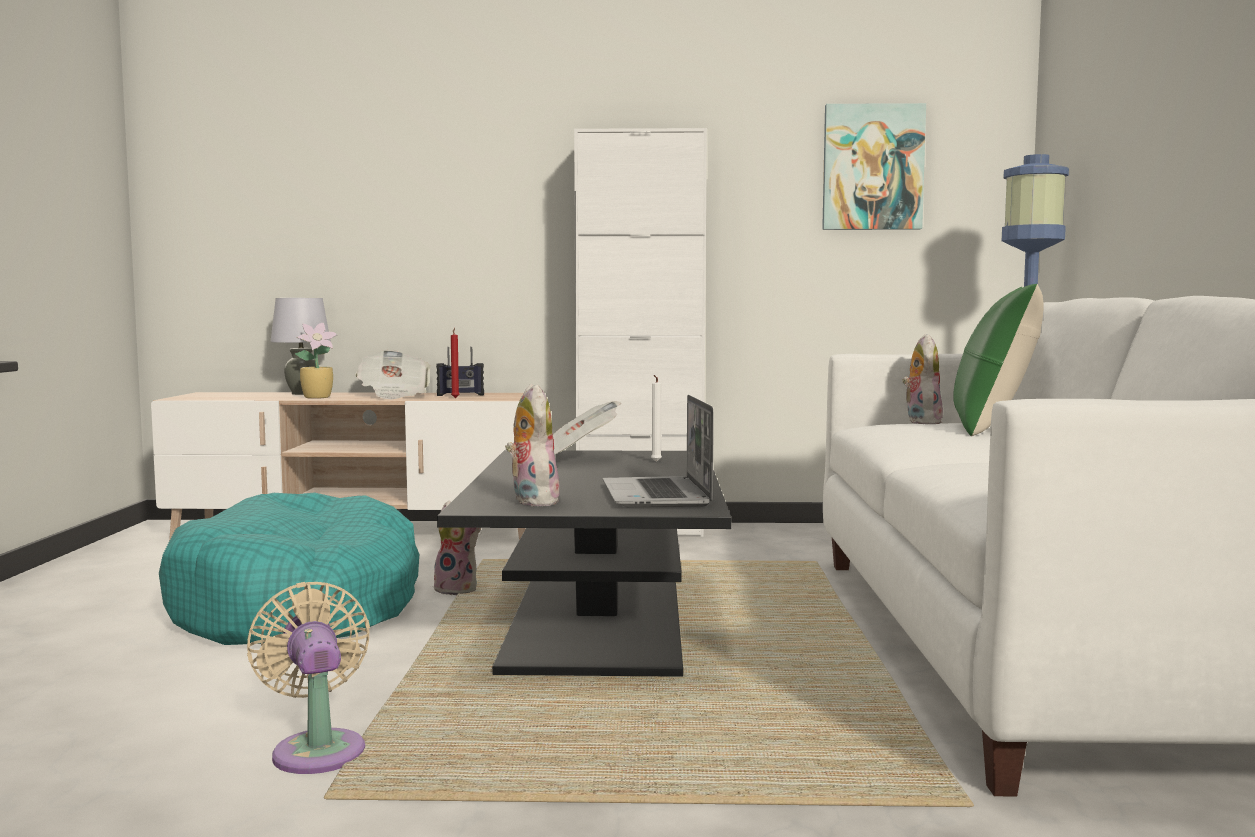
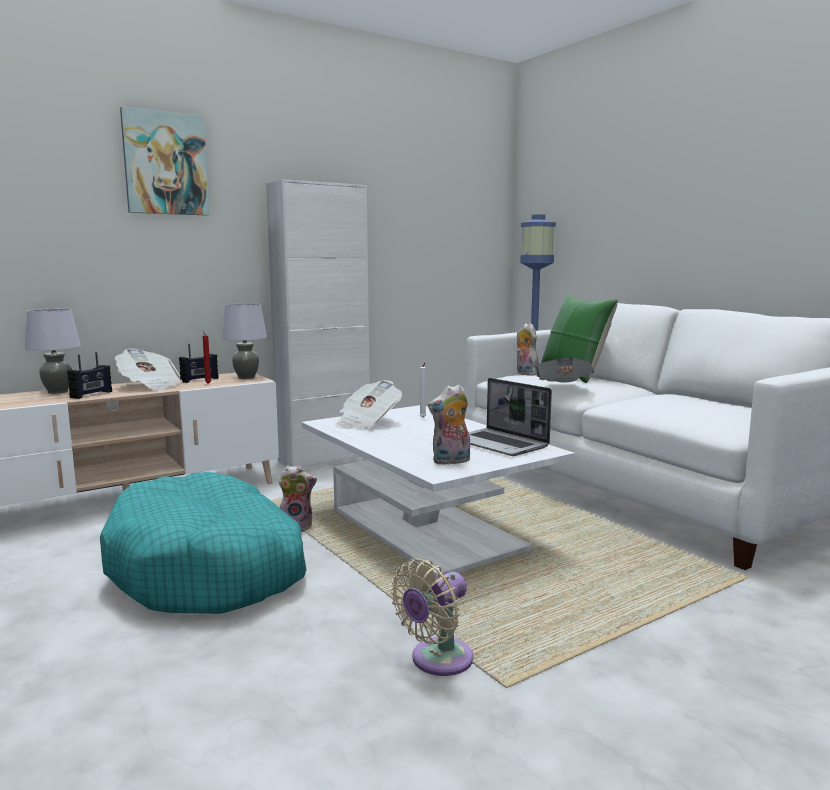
camera: 35 degrees left, 5 degrees up
(317, 749) = (437, 660): beige fan -> beige fan turned 75 degrees counterclockwise
(319, 397) = (92, 395): potted plant -> radio
(514, 396) = (246, 377): none -> grey table lamp
(531, 501) = (451, 461): plush toy -> plush toy turned 60 degrees counterclockwise
(596, 624) = (426, 529): black coffee table -> white coffee table
(872, 167) = (438, 213): picture -> picture (165, 164)
(902, 436) = (562, 387): none -> newspaper

